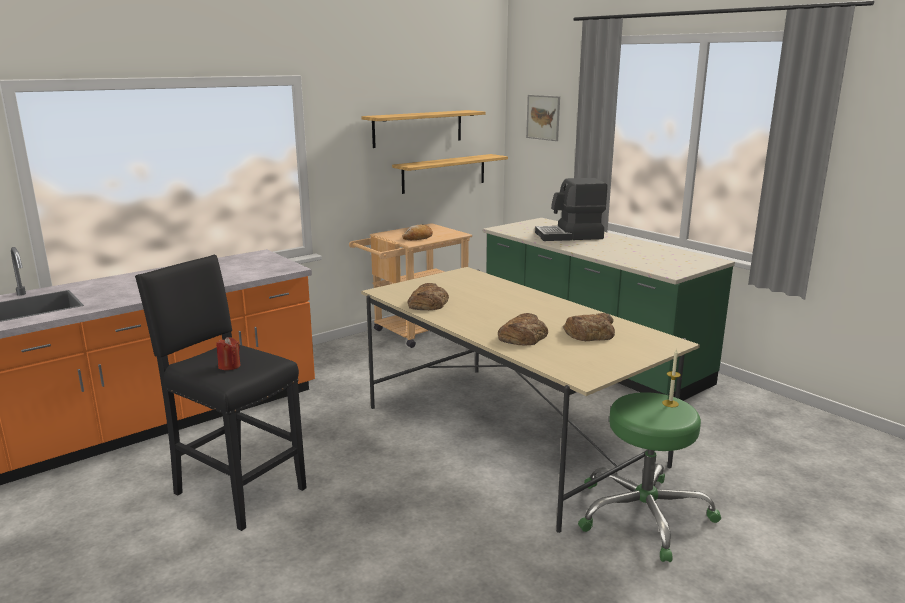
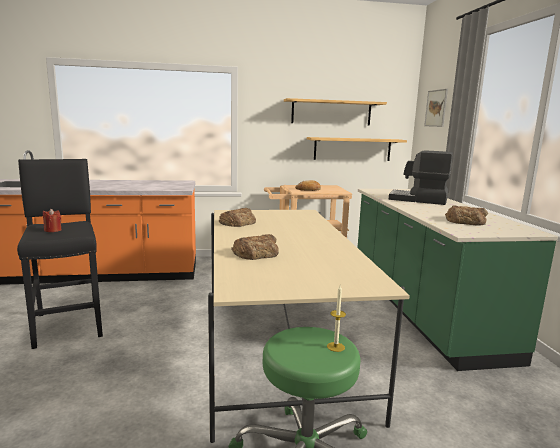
camera: 30 degrees right, 5 degrees down
(590, 333) = (316, 263): bread -> bread (465, 221)

